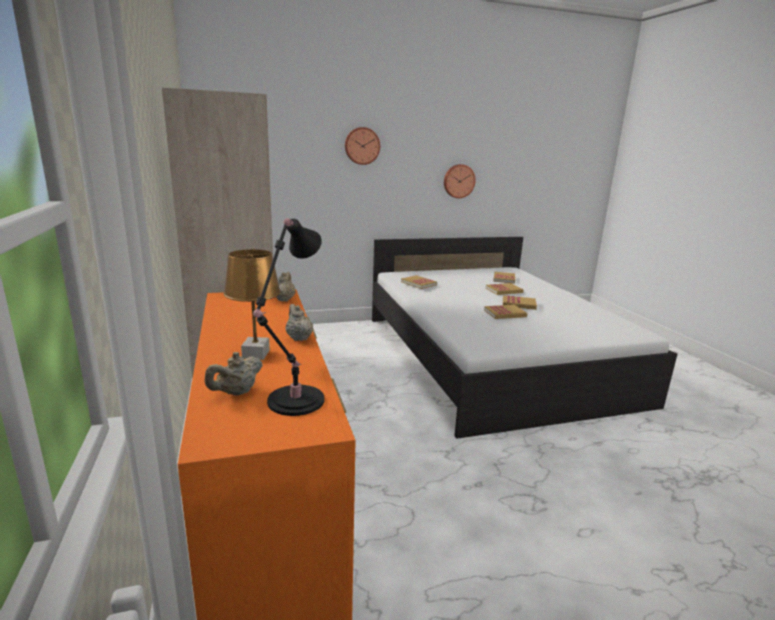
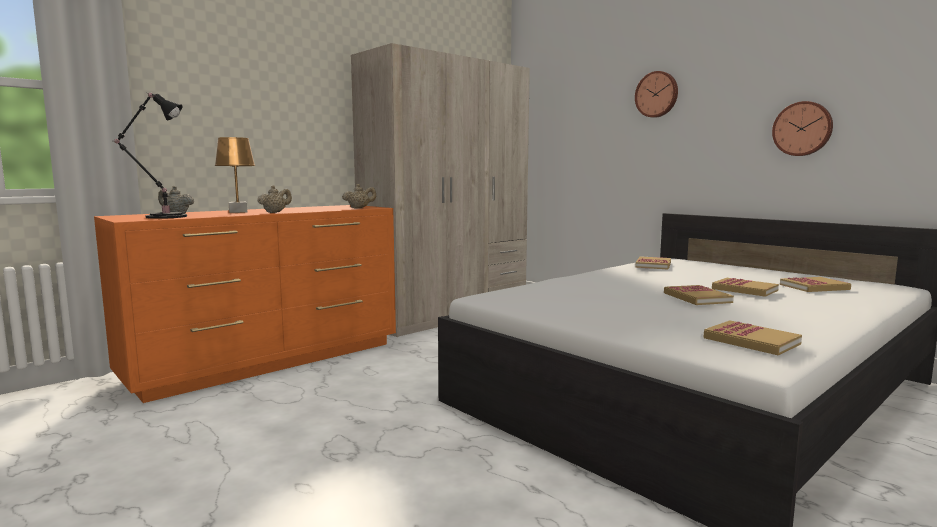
camera: 65 degrees right, 10 degrees down
(505, 313) = (634, 296): book -> book (751, 341)

